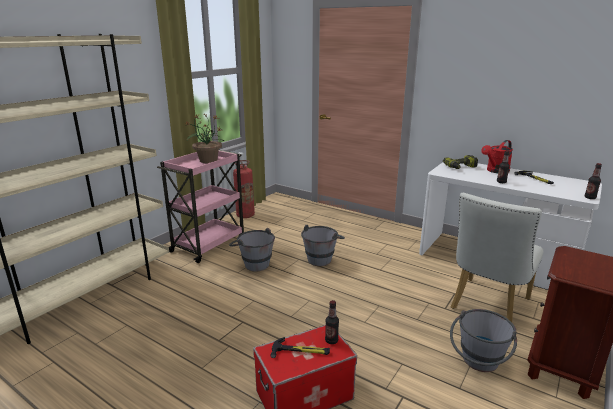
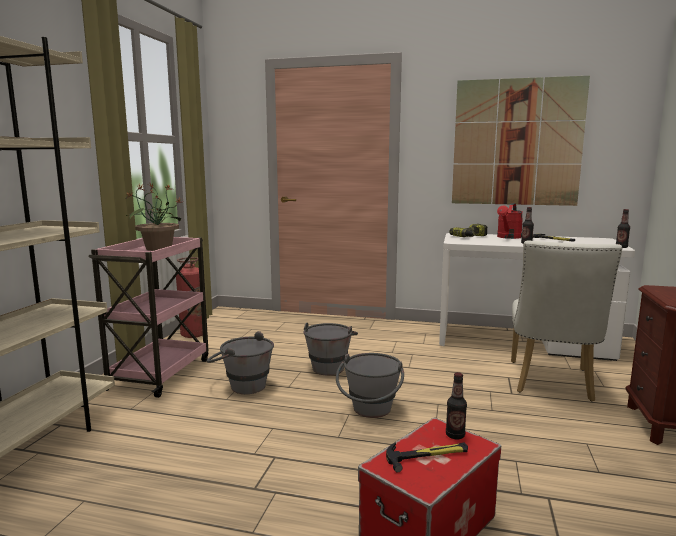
camera: 20 degrees left, 10 degrees down
(478, 364) = (594, 442): grey bucket -> grey bucket (370, 412)
(519, 84) = (516, 142): none -> picture

